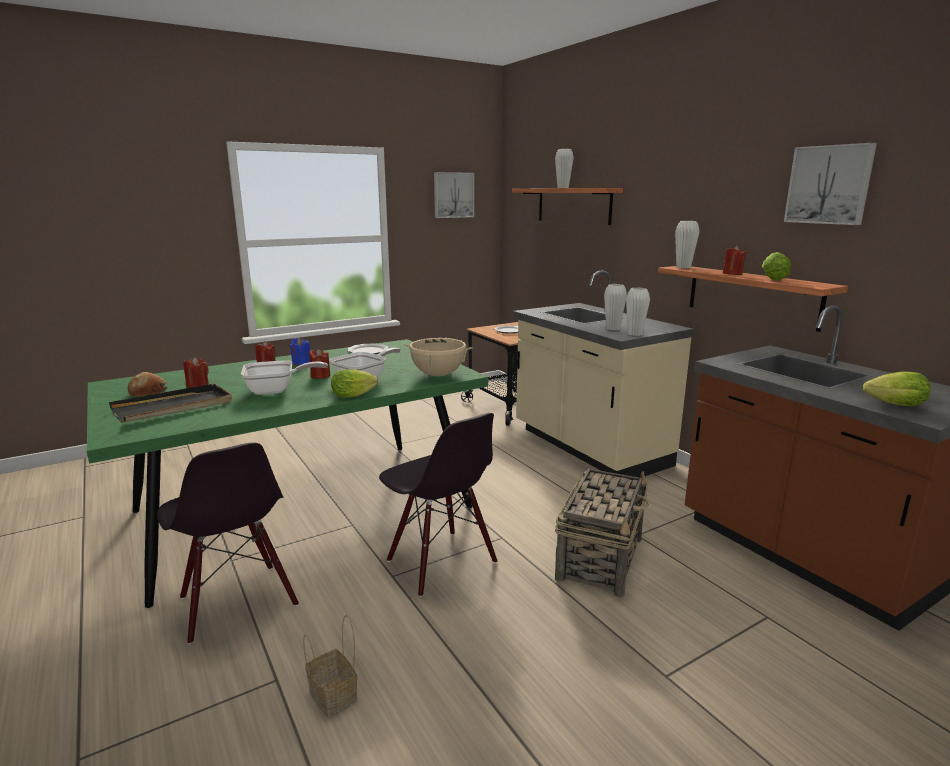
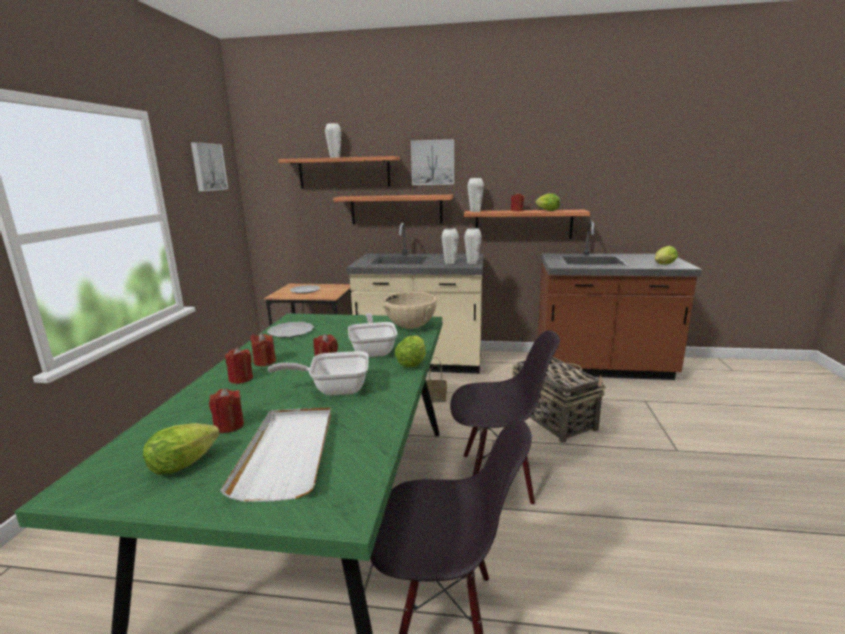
camera: 50 degrees left, 0 degrees up
(148, 392) = (187, 463): bread -> lettuce
(173, 407) = (288, 453): black tray -> white tray
(276, 390) = (334, 389): frying pan -> frying pan turned 120 degrees counterclockwise
(301, 363) = (265, 362): blue candle -> red candle
(334, 696) = (630, 598): basket -> basket (436, 398)
(613, 254) = (396, 209): none -> shelf
(829, 185) = (567, 150): picture -> picture (433, 162)

